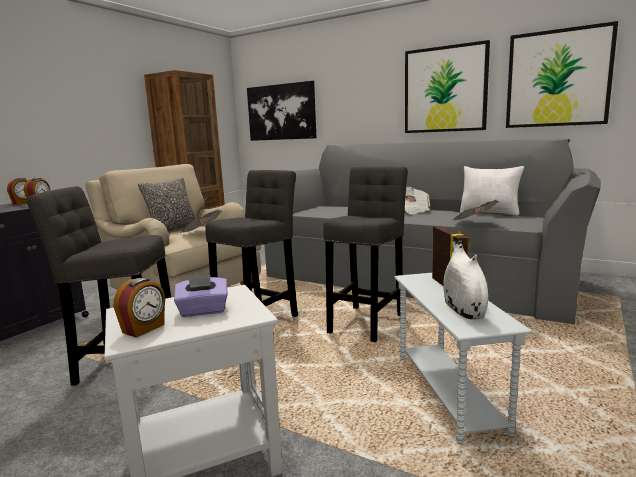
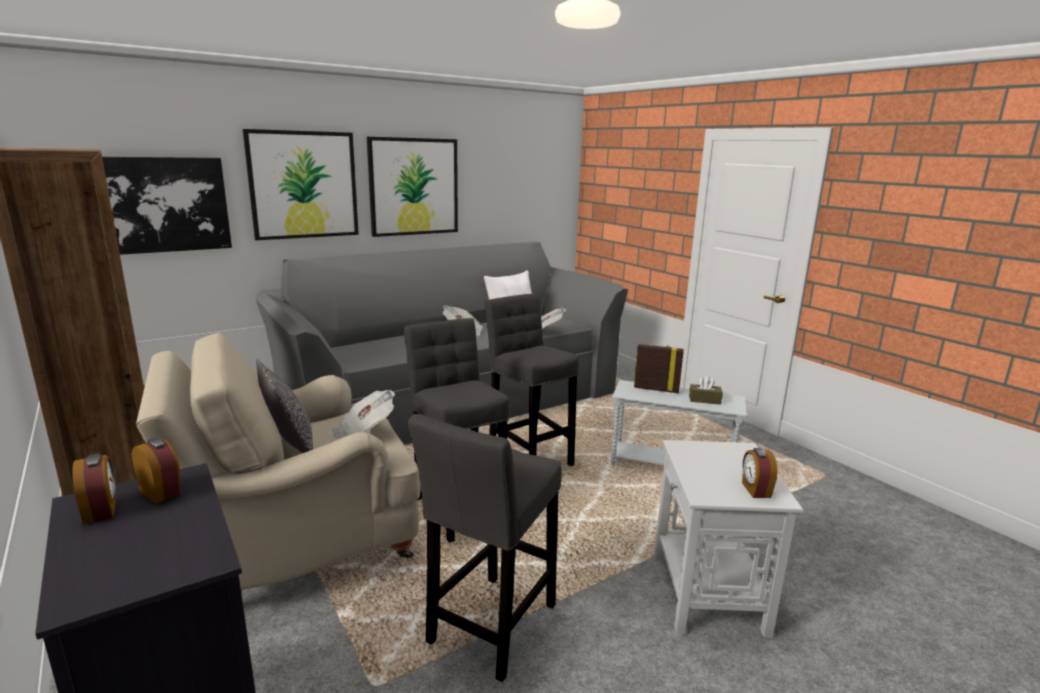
camera: 65 degrees left, 5 degrees up
(144, 329) = (755, 490): alarm clock -> alarm clock turned 150 degrees counterclockwise
(203, 311) = (725, 464): purple tissue box -> none
(463, 310) = (704, 400): white vase -> brown tissue box
(558, 78) = (510, 184): picture -> picture (303, 185)

